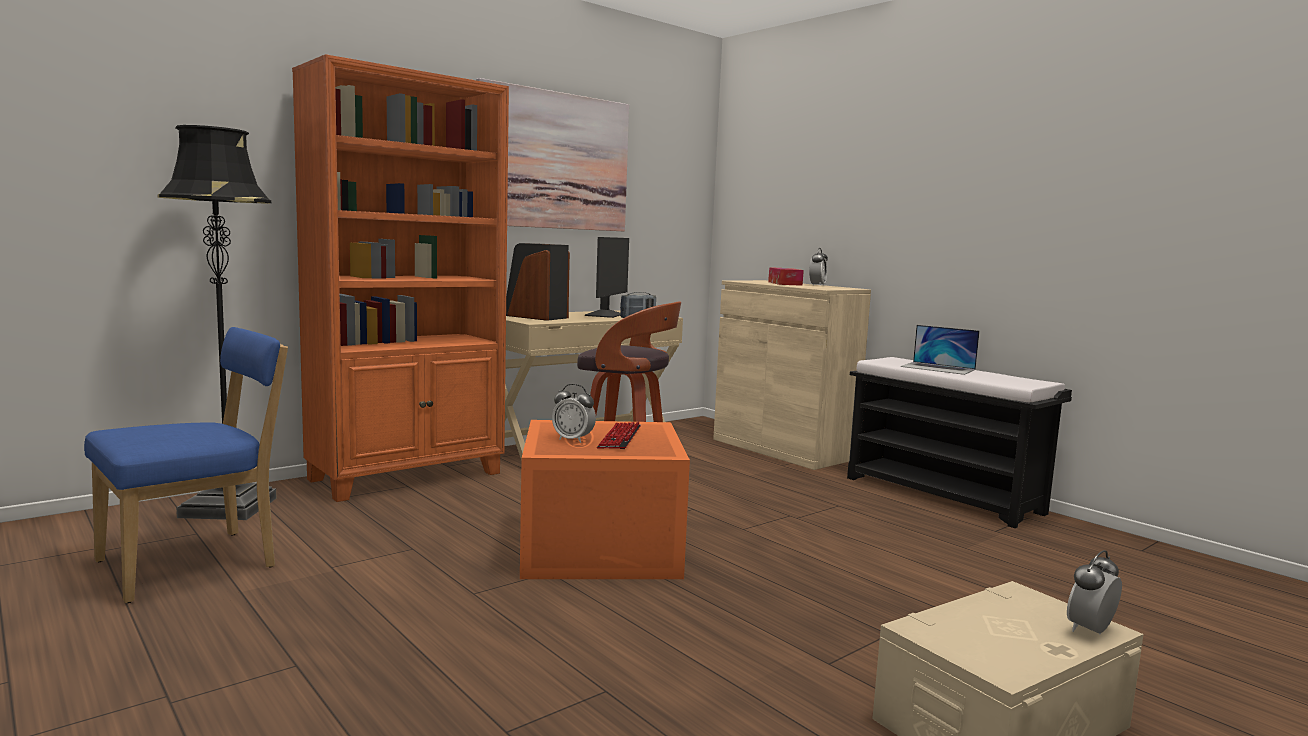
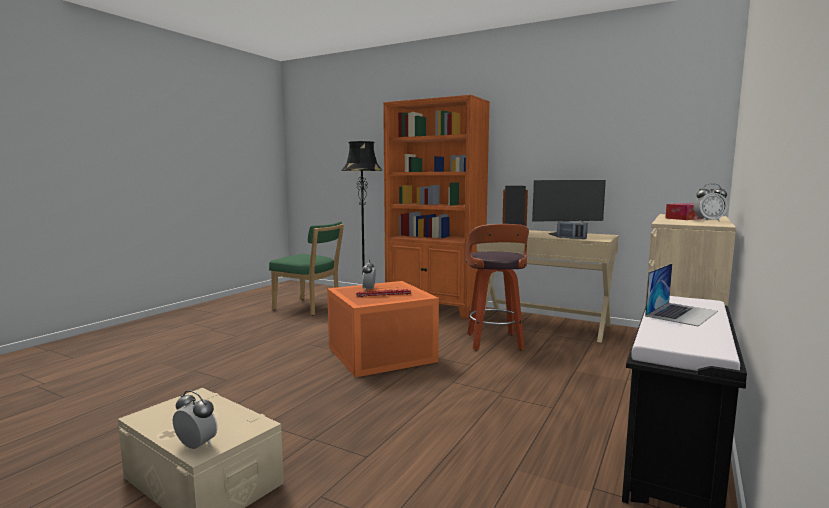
camera: 70 degrees right, 0 degrees up
(196, 562) = (309, 307): blue chair -> green chair
(554, 161) = (555, 130): picture -> none
(938, 368) = (681, 313): laptop -> laptop turned 150 degrees counterclockwise

